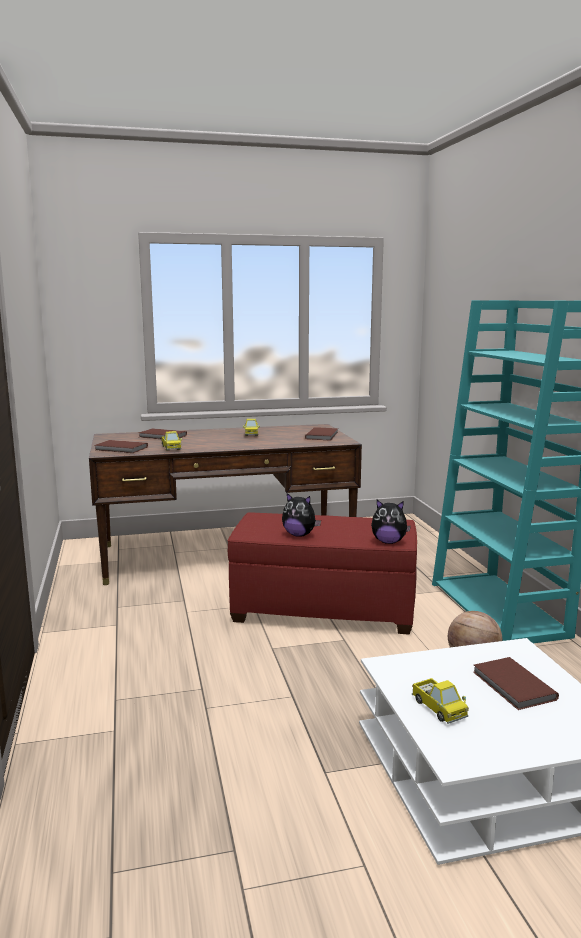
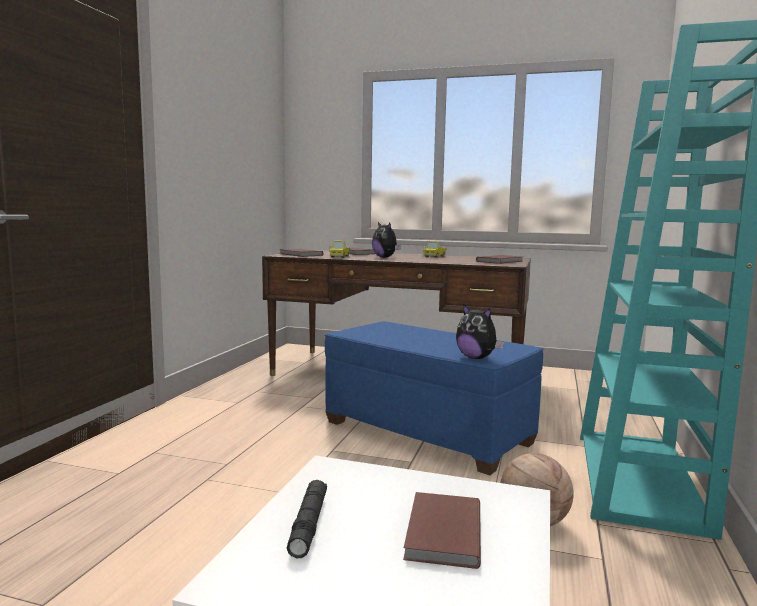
camera: 30 degrees right, 5 degrees down
(299, 535) = (396, 340): plush toy -> plush toy (385, 257)
(324, 609) = (427, 432): red ottoman -> blue ottoman
(438, 709) = (308, 524): toy truck -> black flashlight

